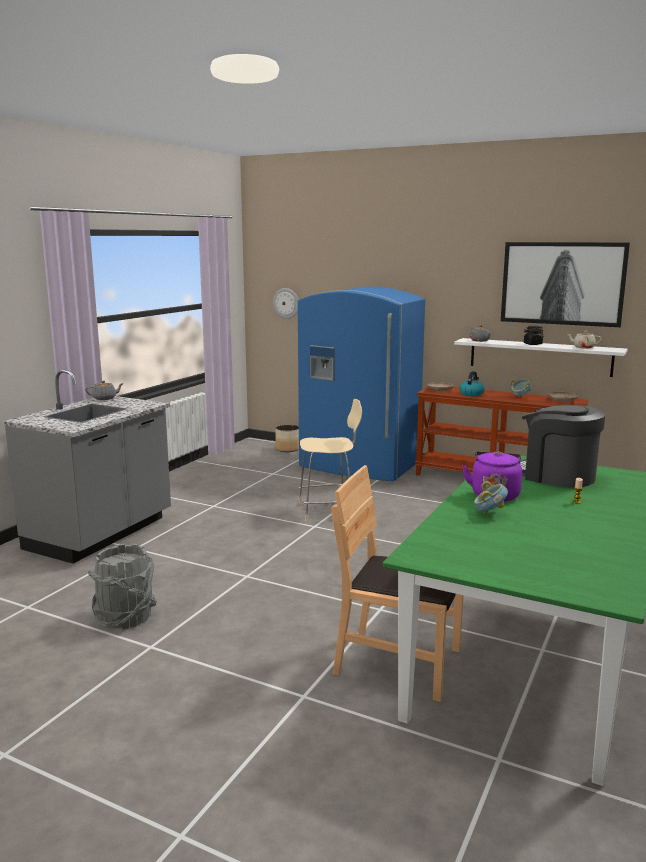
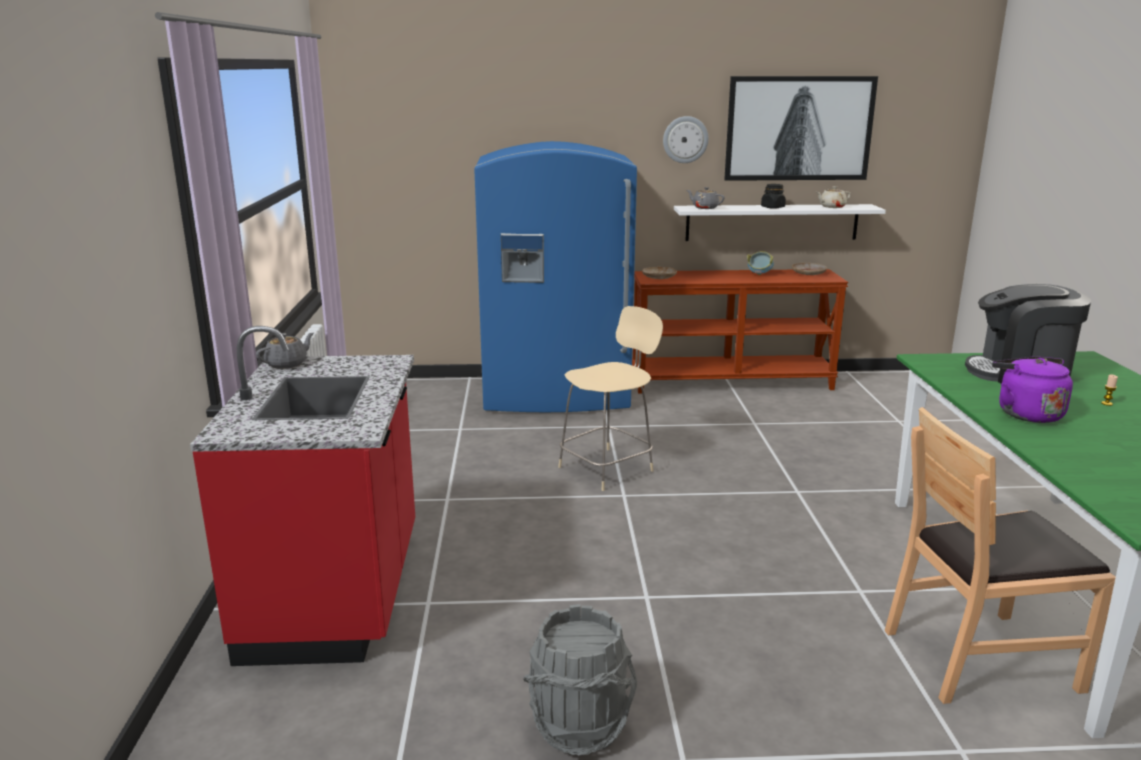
camera: 30 degrees left, 5 degrees up
(101, 534) = (338, 594): grey counter -> red counter
(286, 303) = (402, 172): wall clock -> wall clock (685, 139)
(288, 449) = (429, 387): planter -> none
(471, 394) = (704, 278): kettle -> none
(489, 513) = (1075, 440): bowl -> none

